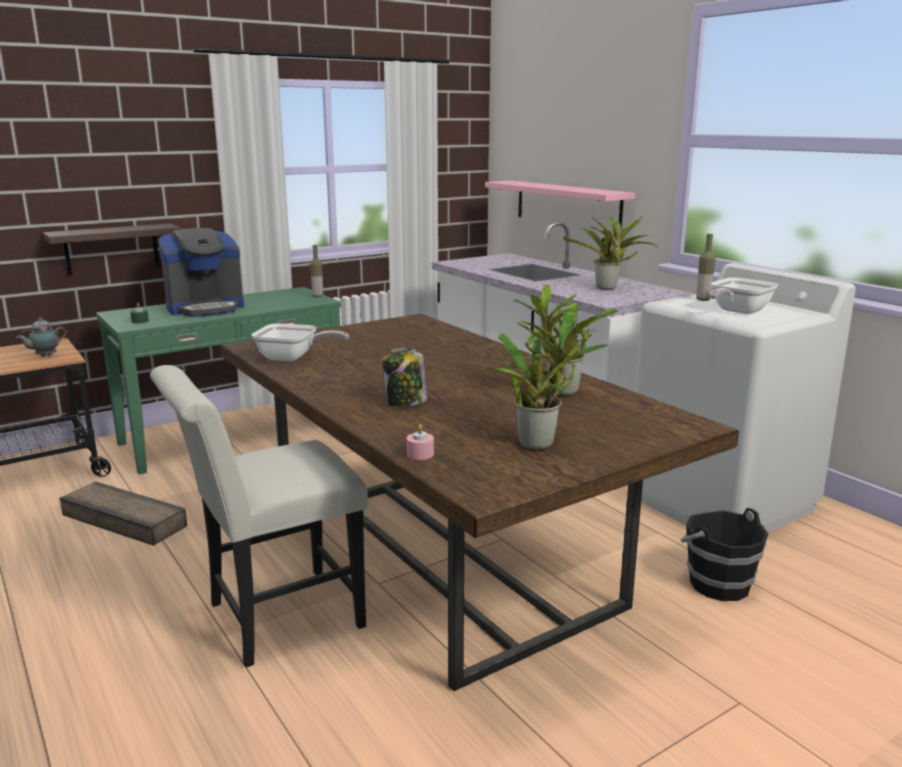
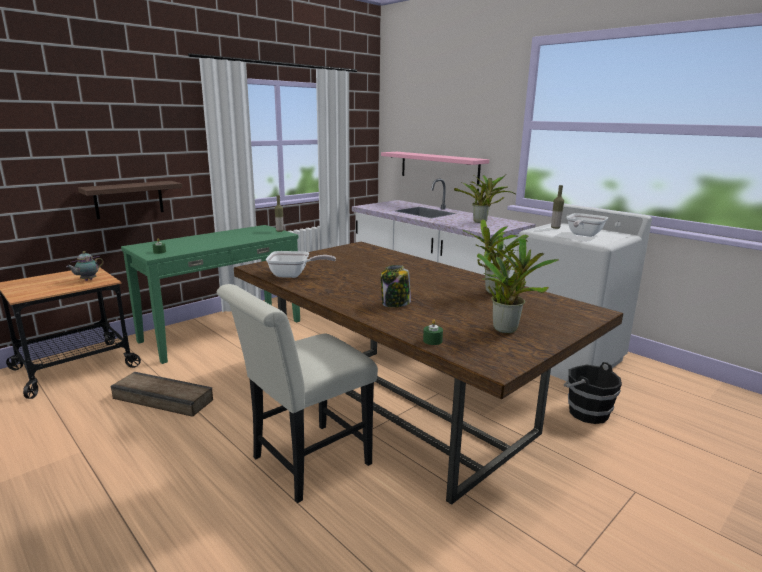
camera: 10 degrees left, 0 degrees up
(205, 308) = (203, 241): coffee machine -> none
(420, 454) = (432, 340): pink candle -> green candle

